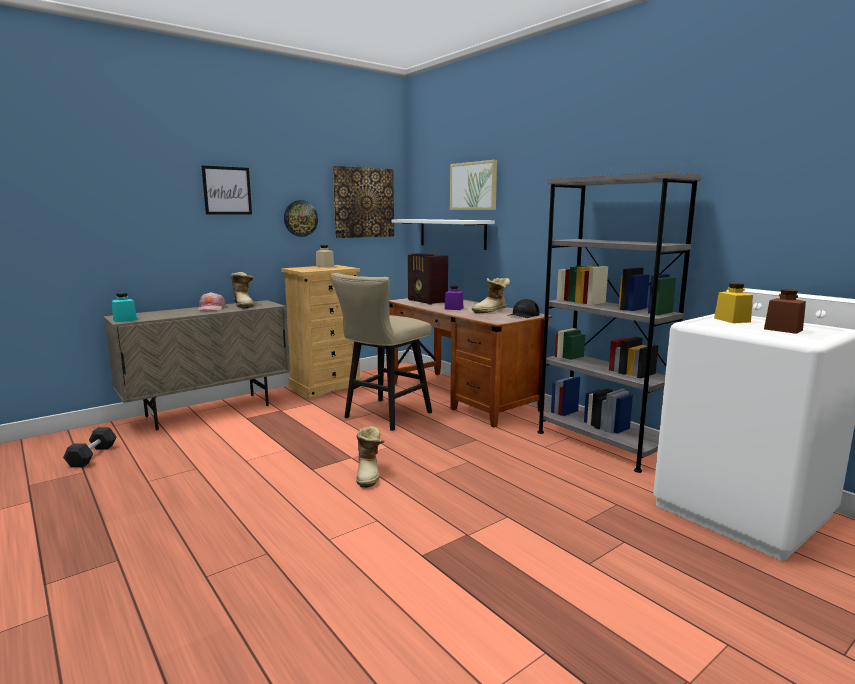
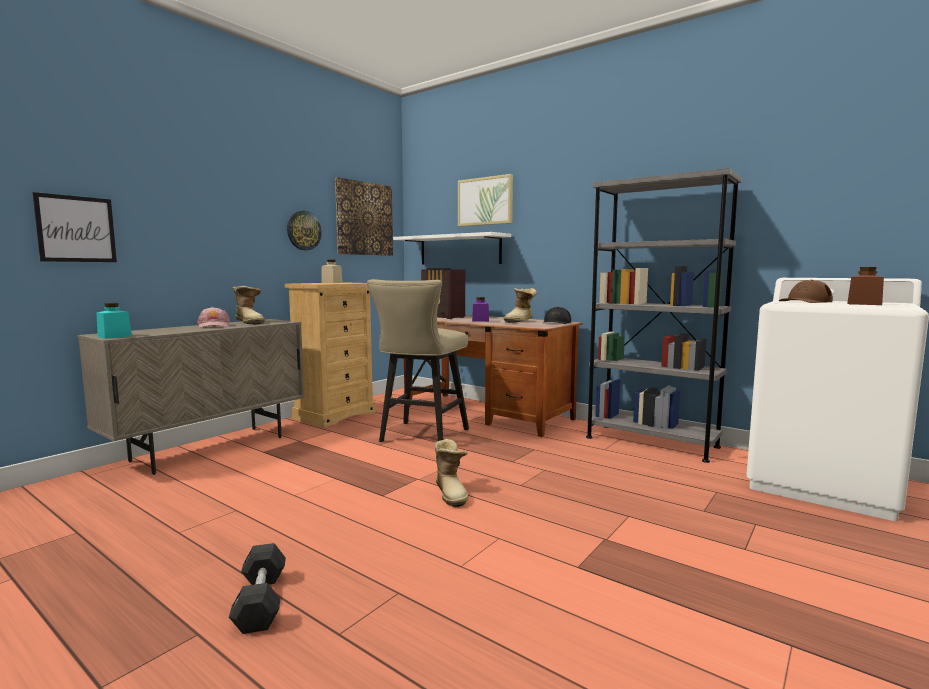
camera: 15 degrees left, 5 degrees down
(92, 456) = (78, 512): black dumbbell -> black dumbbell (260, 602)
(227, 190) = (227, 193): picture -> picture (76, 229)
(732, 320) = (805, 301): yellow jar -> brown cap

